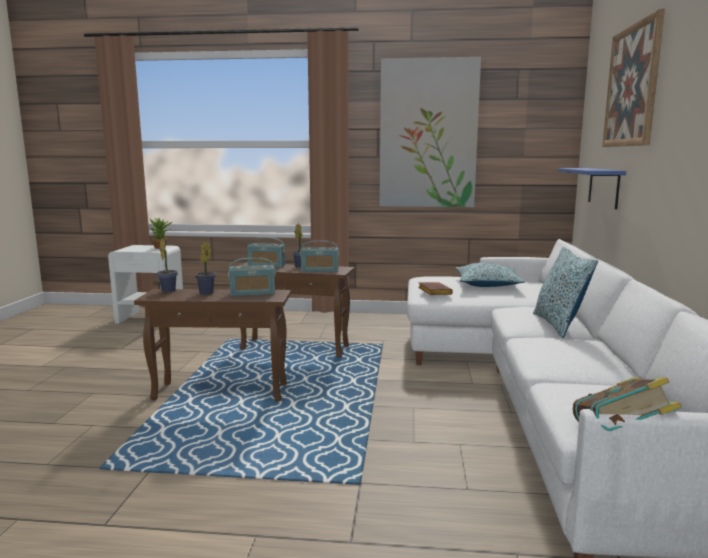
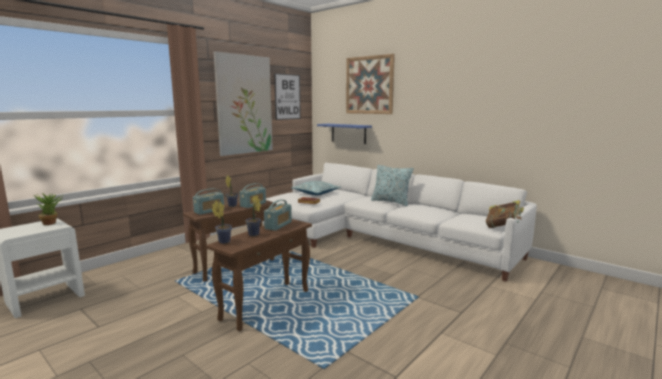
camera: 55 degrees left, 0 degrees up
(519, 120) = (287, 97): none -> picture

